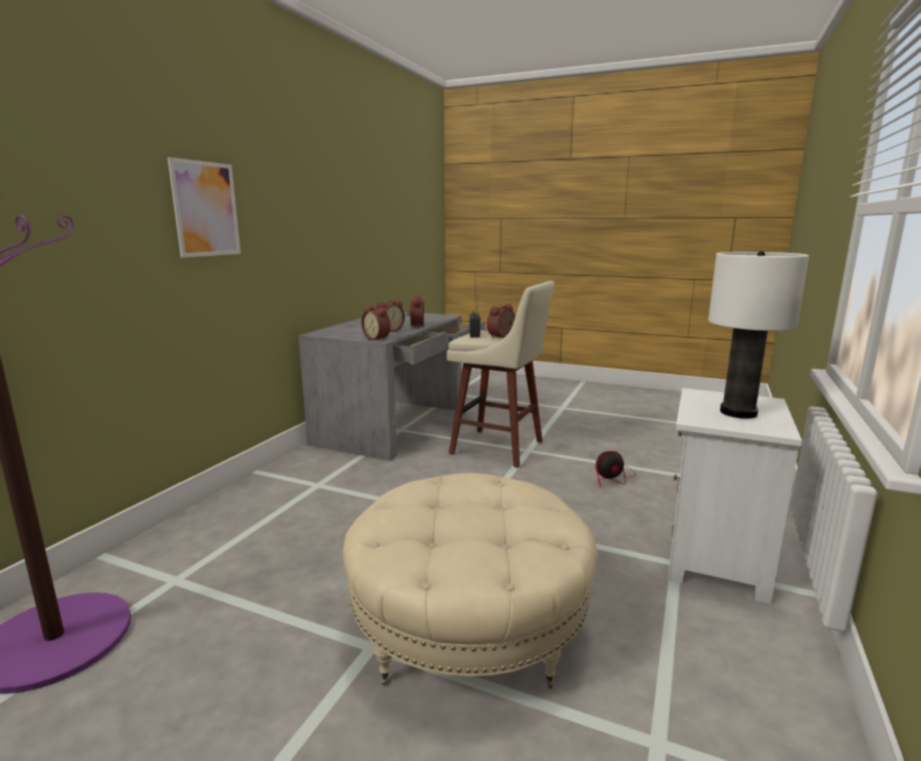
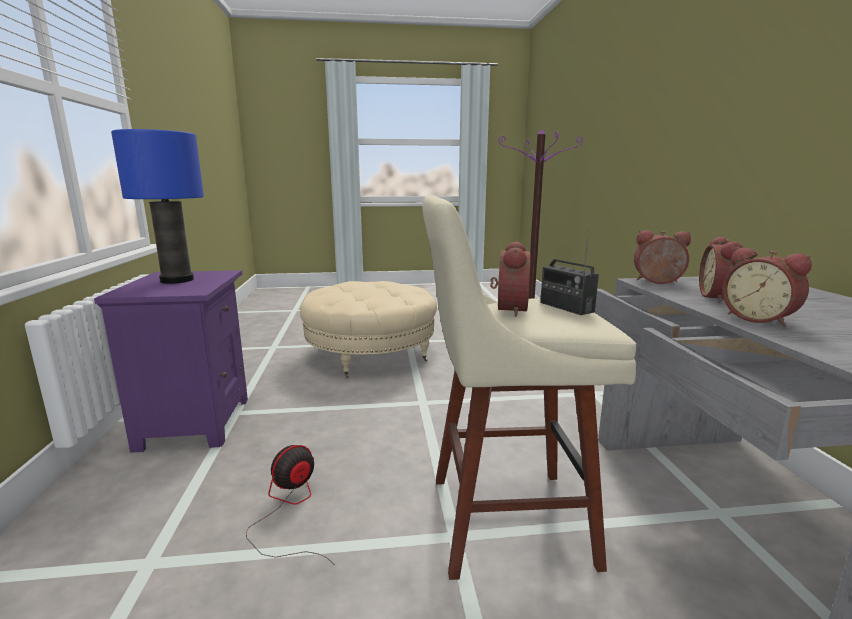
camera: 150 degrees right, 0 degrees up
(206, 209) = (698, 104): picture -> none
(713, 561) = (199, 422): white nightstand -> purple nightstand
(738, 413) = (177, 280): white table lamp -> blue table lamp

